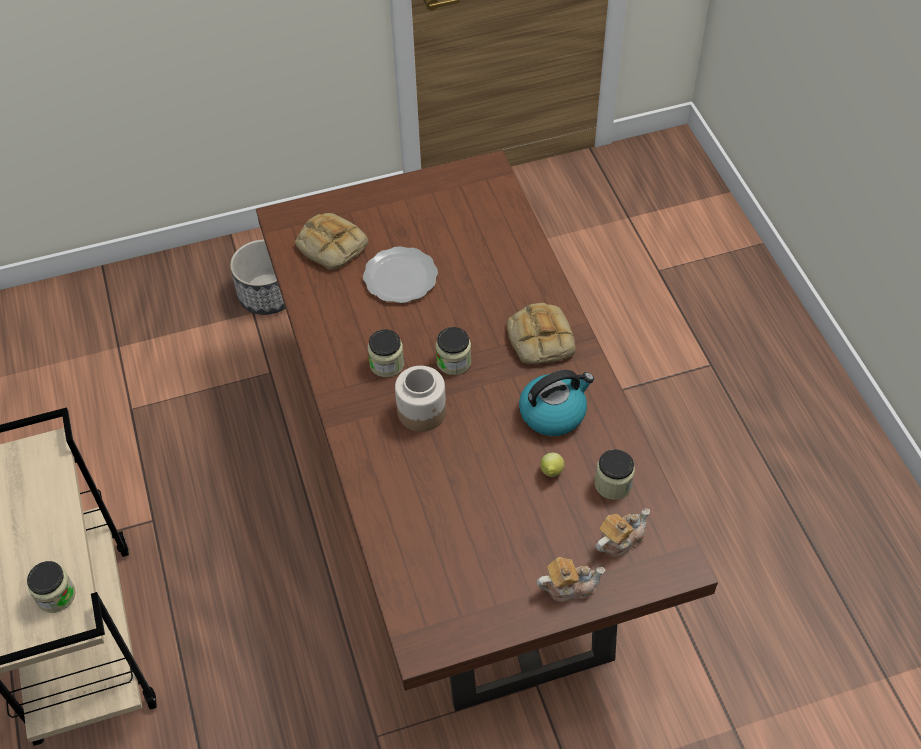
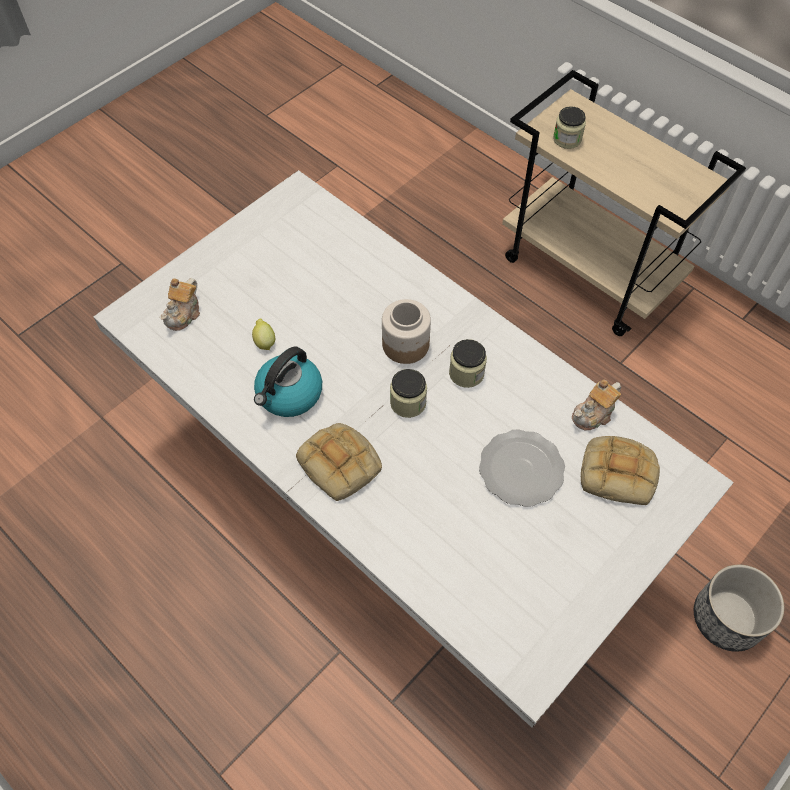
camera: 150 degrees right, 5 degrees up
(462, 495) = (396, 497): brown dining table -> white dining table
(569, 586) = (210, 266): teapot -> teapot (593, 414)
(613, 484) = (207, 354): jar -> none

